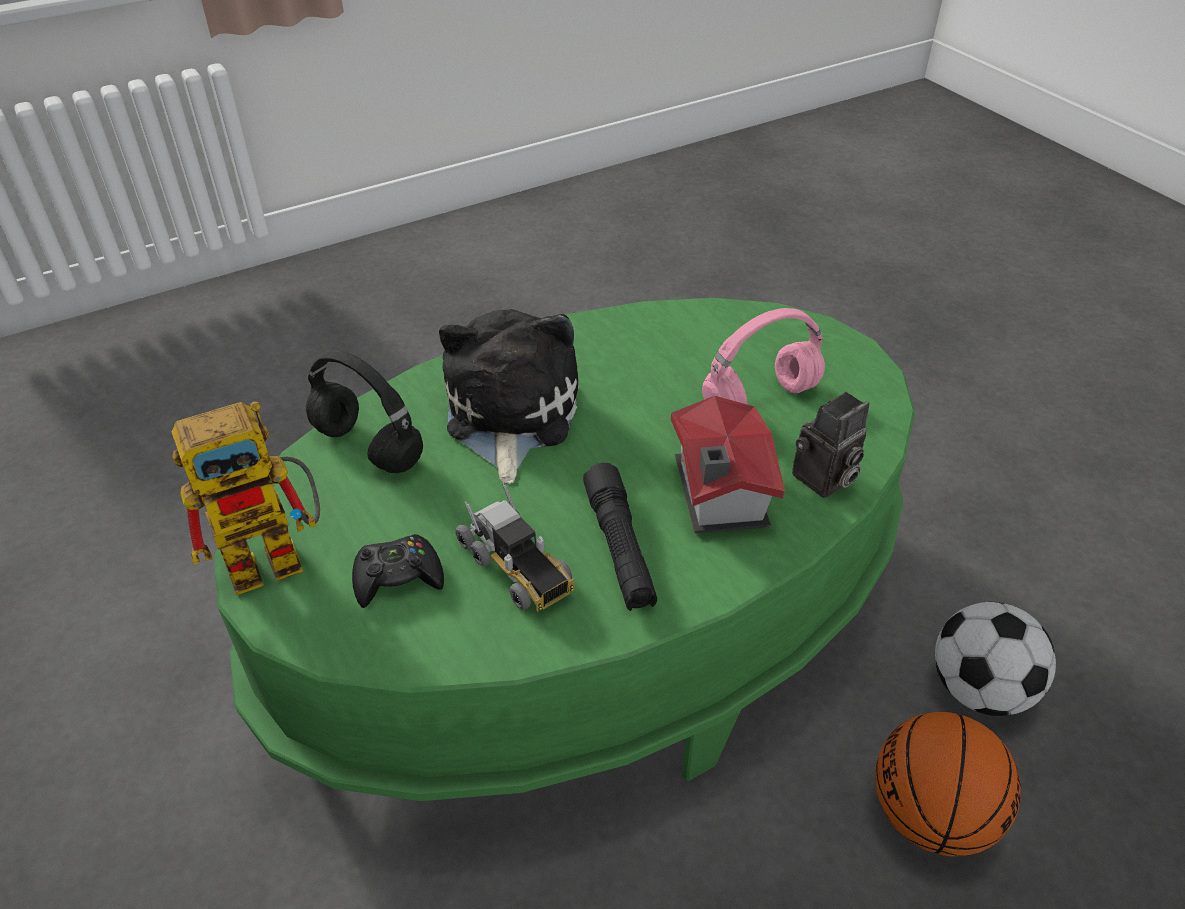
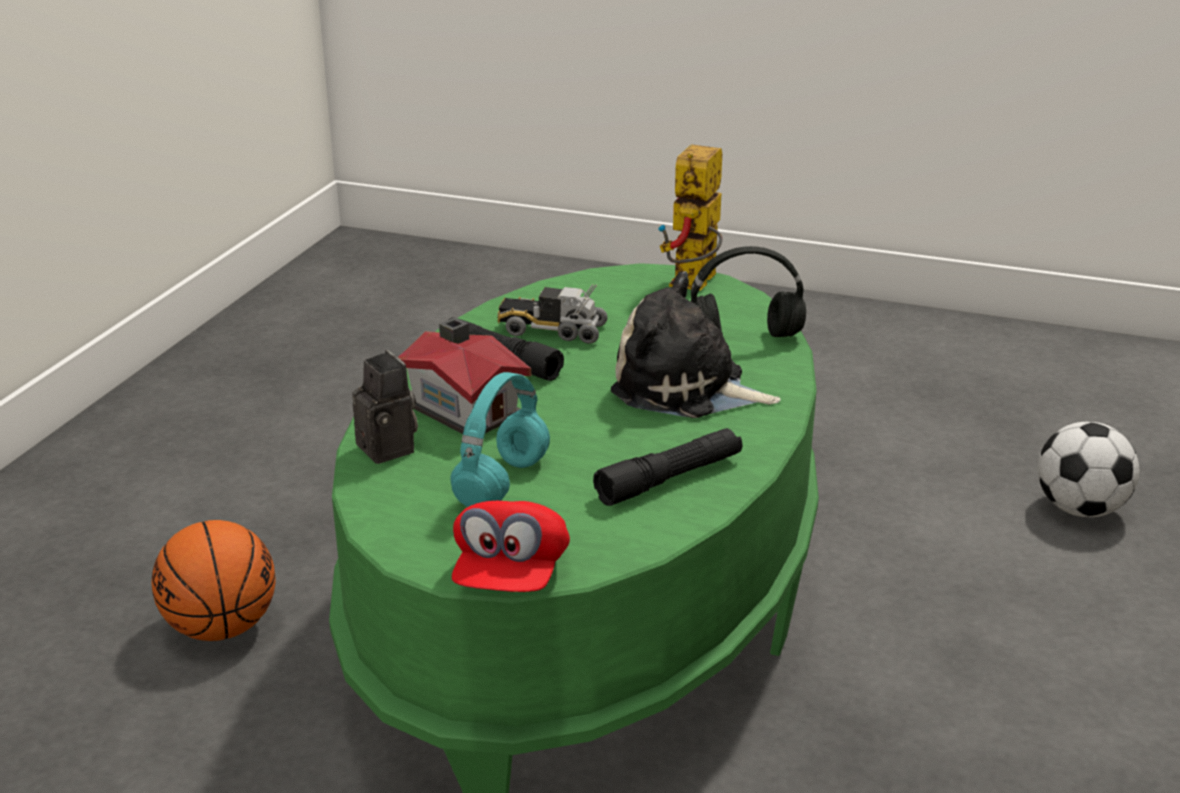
camera: 140 degrees right, 15 degrees down
(398, 577) = (613, 303): black game controller -> none
(509, 415) = (685, 389): plush toy -> plush toy turned 150 degrees clockwise
(637, 344) = (669, 479): none -> black flashlight
(761, 397) = (502, 485): pink headphones -> turquoise headphones
(820, 328) = (511, 576): none -> red cap
(823, 480) = (390, 449): camera -> camera turned 135 degrees clockwise
(979, 689) = (206, 732): football -> football (1079, 509)

